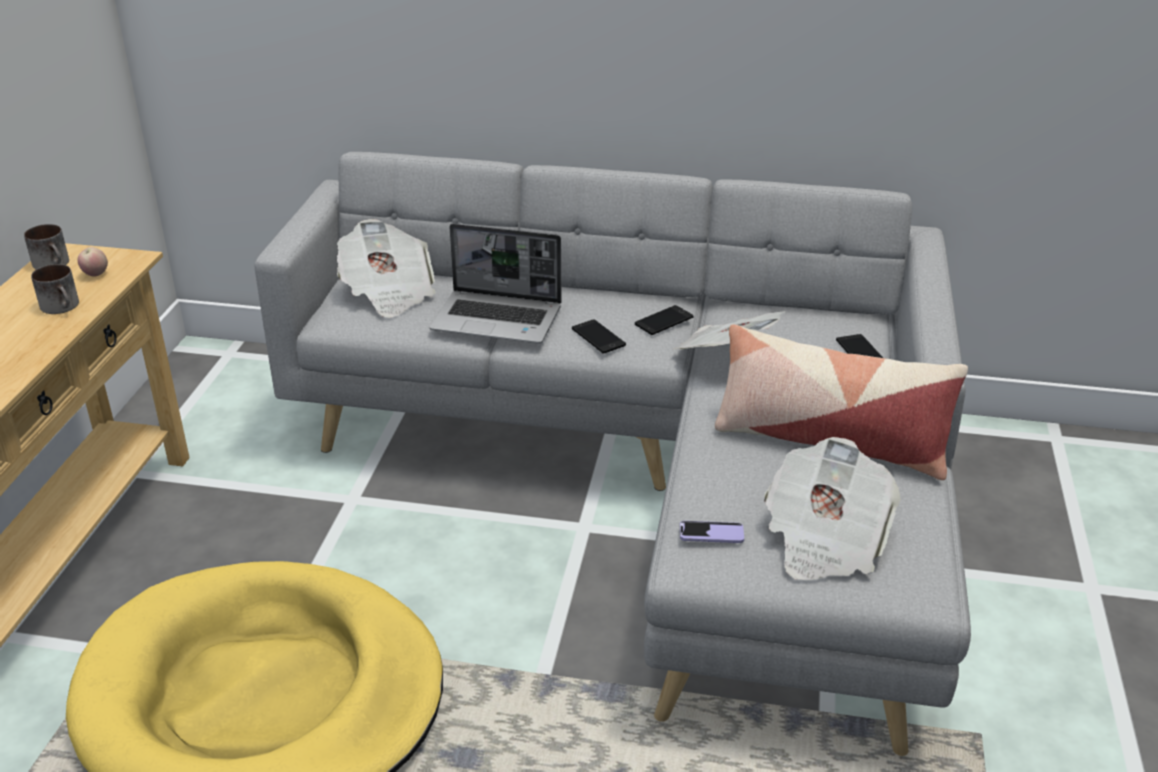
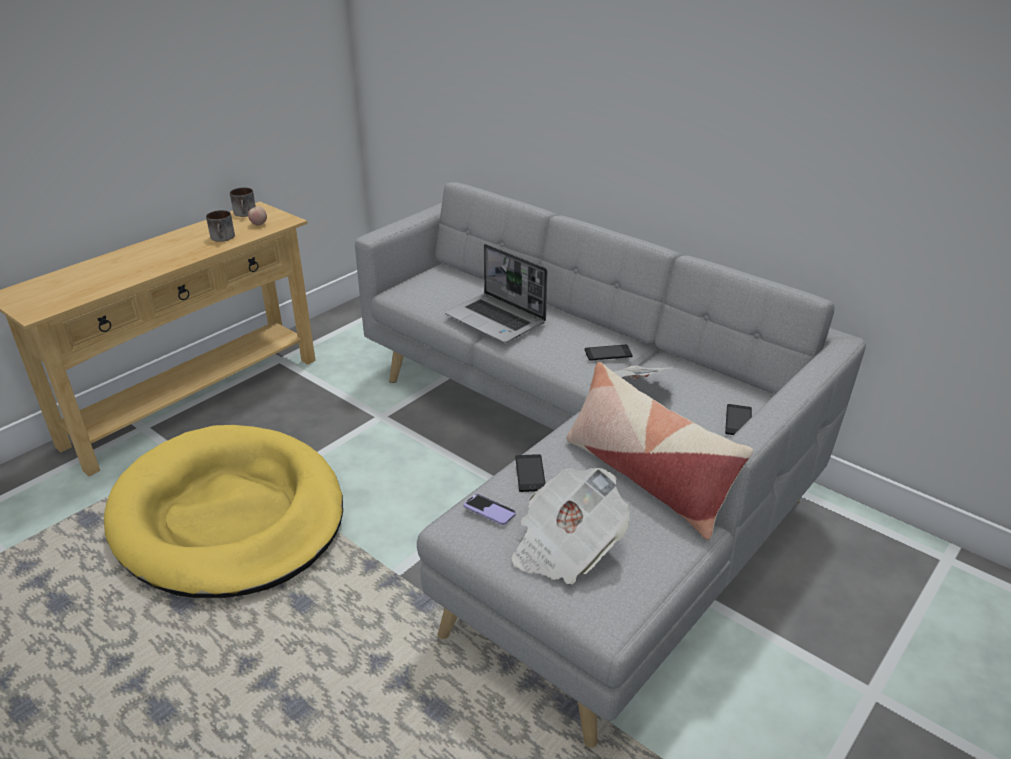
camera: 30 degrees right, 0 degrees up
(388, 292) = (446, 284): newspaper -> none
(598, 337) = (550, 351): phone -> phone (530, 473)

